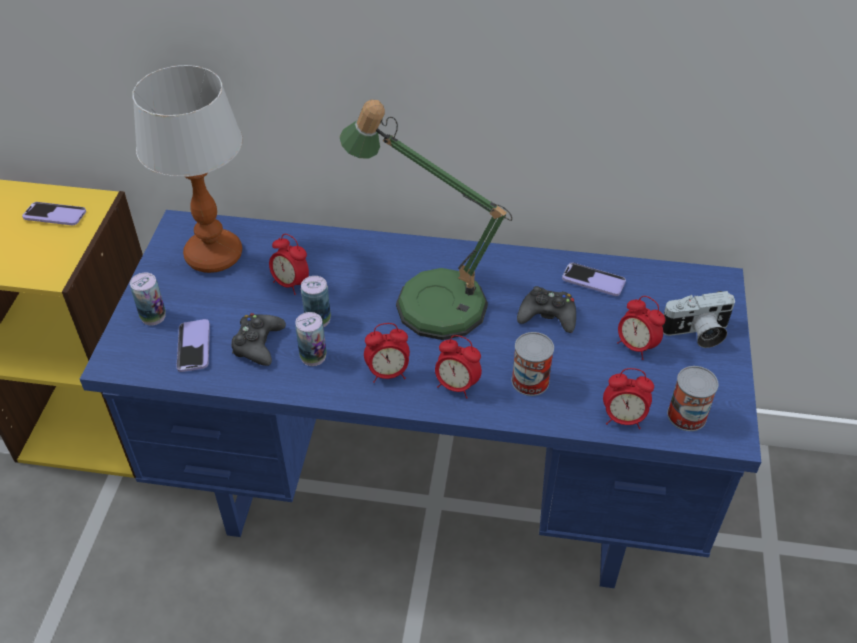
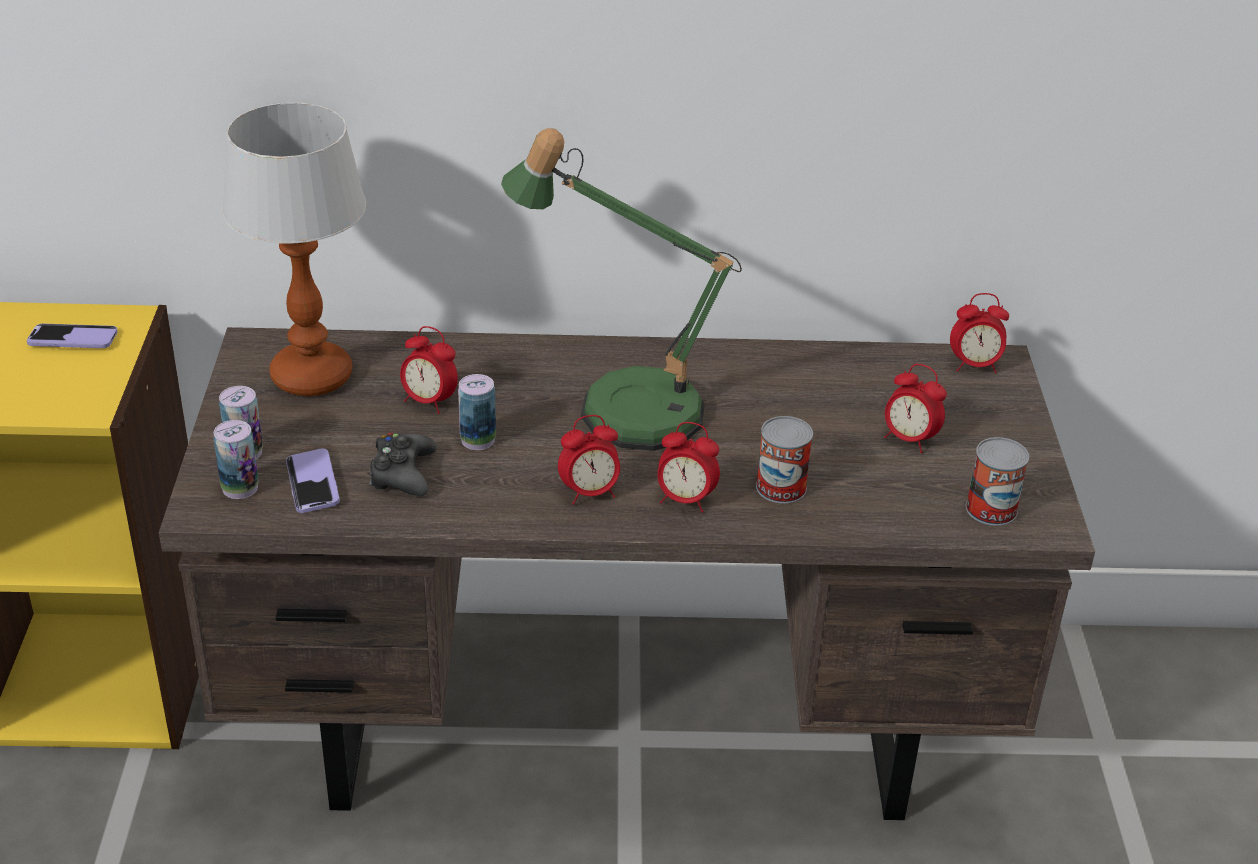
camera: 10 degrees left, 10 degrees down
(313, 356) = (482, 482): can -> can (240, 488)
(431, 492) = (622, 726): blue desk -> brown desk
(547, 316) = (786, 414): black game controller -> none
(593, 281) = (837, 371): phone -> none
(623, 418) = (911, 519): alarm clock -> alarm clock (974, 366)
(696, 333) = (984, 420): camera -> none

